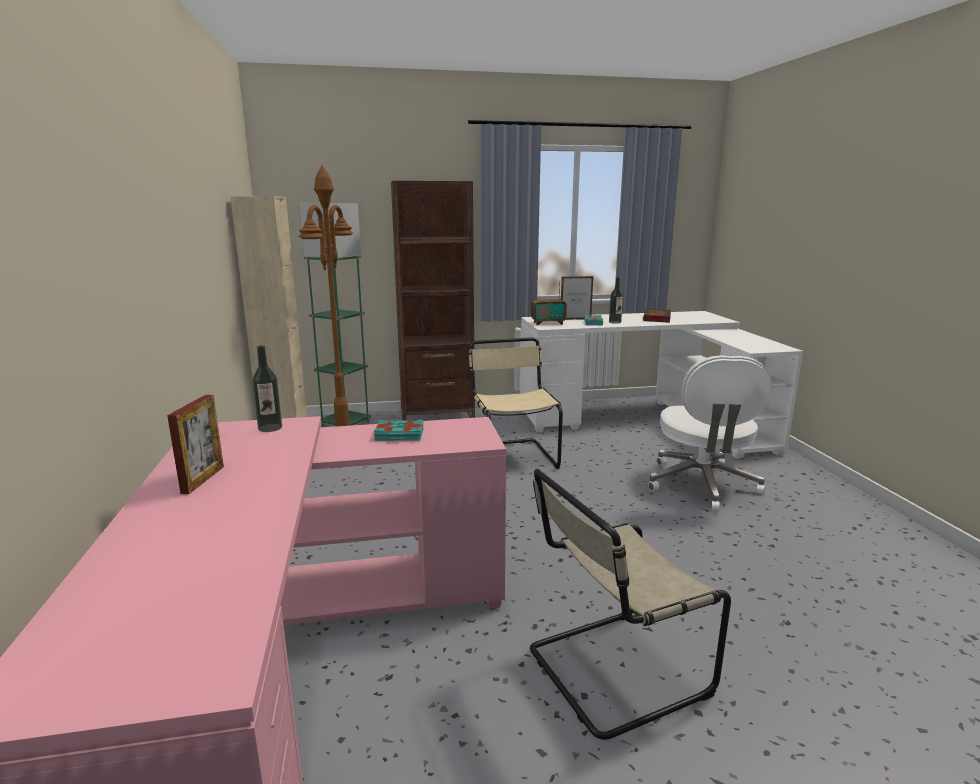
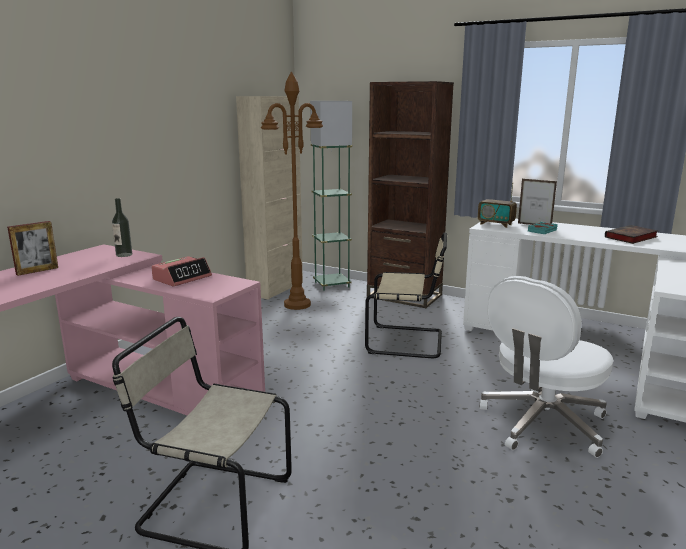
camera: 40 degrees right, 0 degrees up
(399, 435) = (182, 278): turquoise book -> alarm clock
(512, 457) = (408, 342): beige chair -> beige chair turned 75 degrees clockwise
(615, 322) = (568, 233): bottle -> none

